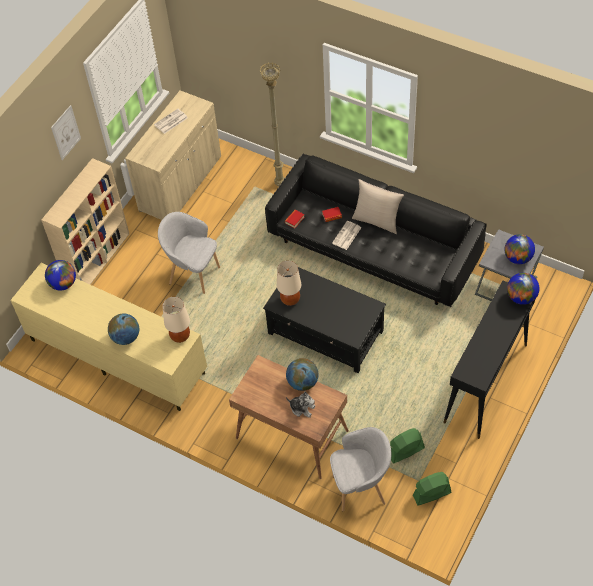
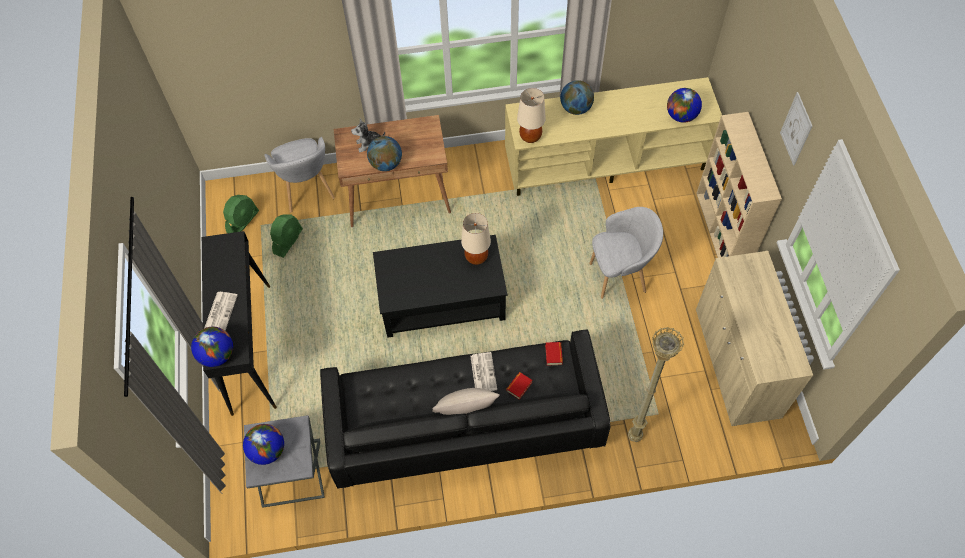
camera: 140 degrees right, 5 degrees up
(171, 122) = (773, 325): newspaper -> newspaper (220, 311)
(360, 487) = (307, 191): grey armchair -> grey armchair turned 60 degrees counterclockwise

